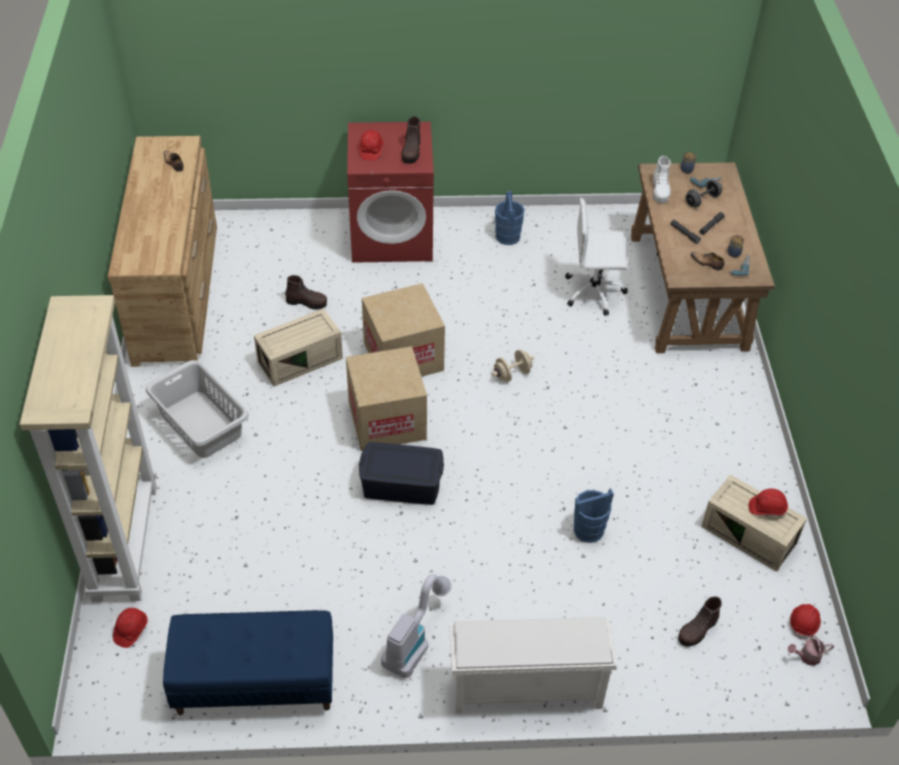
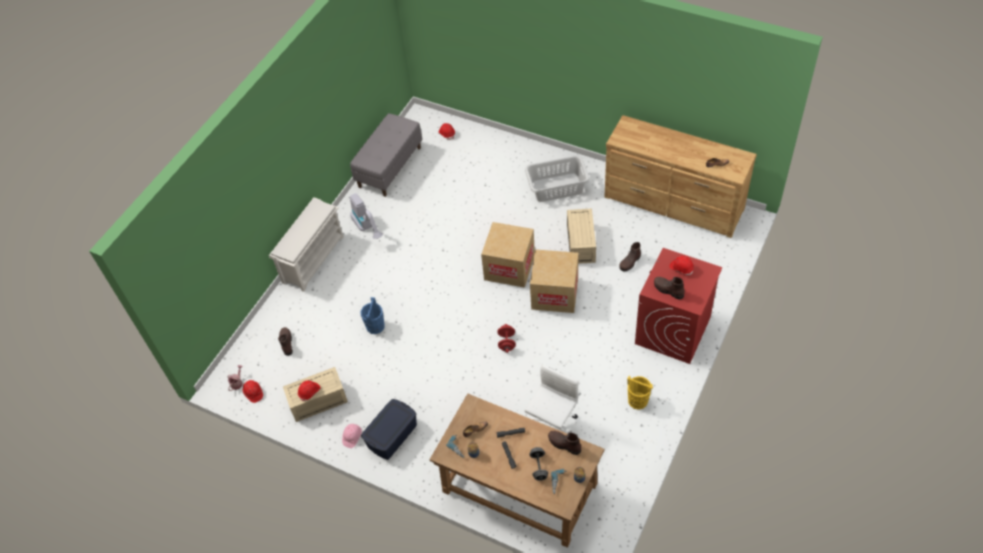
camera: 125 degrees right, 5 degrees up
(124, 541) = (499, 142): beige bookcase -> none
(255, 683) = (389, 167): blue bench -> grey bench
(401, 485) = (460, 257): blue storage box -> blue storage box (391, 435)
(508, 236) = (638, 400): blue bucket -> yellow bucket
(512, 374) = (506, 343): beige dumbbell -> red dumbbell
(660, 191) = (564, 444): white boot -> brown boot
(763, 468) = (352, 437): none -> pink hard hat

